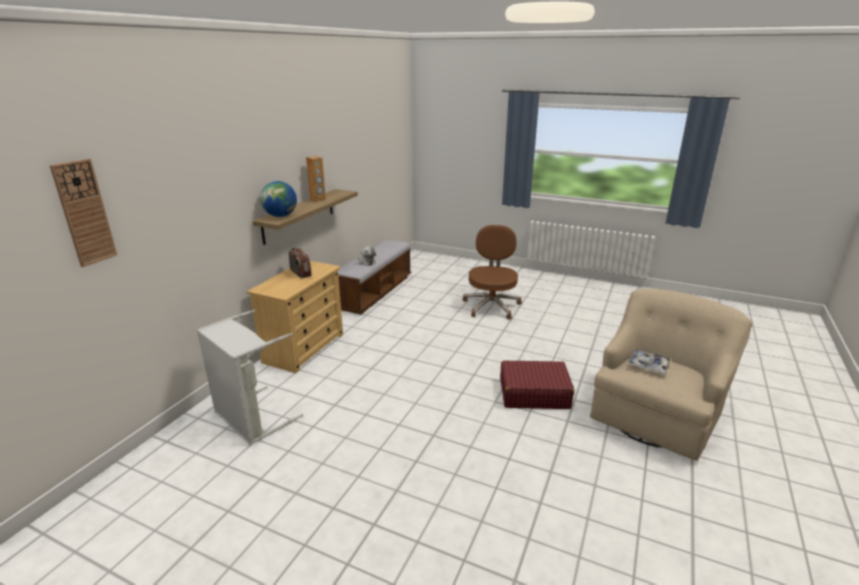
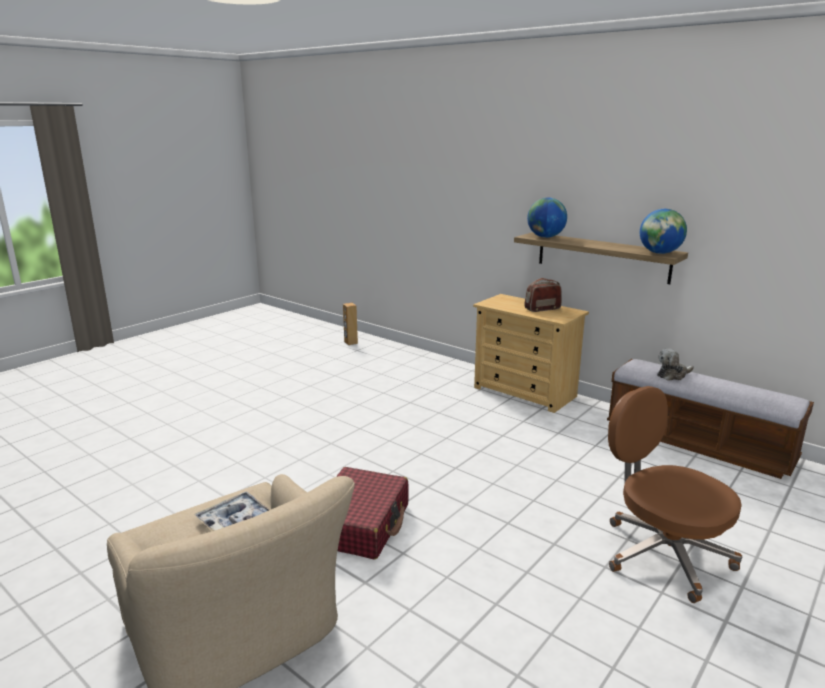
camera: 105 degrees right, 5 degrees down
(84, 213) = (405, 169): wall clock -> none
(250, 419) = (409, 371): grey laundry basket -> none
(318, 200) = (619, 246): brown speaker -> brown speaker (350, 342)
(341, 193) = (660, 253): none -> globe
(491, 306) = (663, 554): brown office chair -> brown office chair turned 150 degrees counterclockwise

